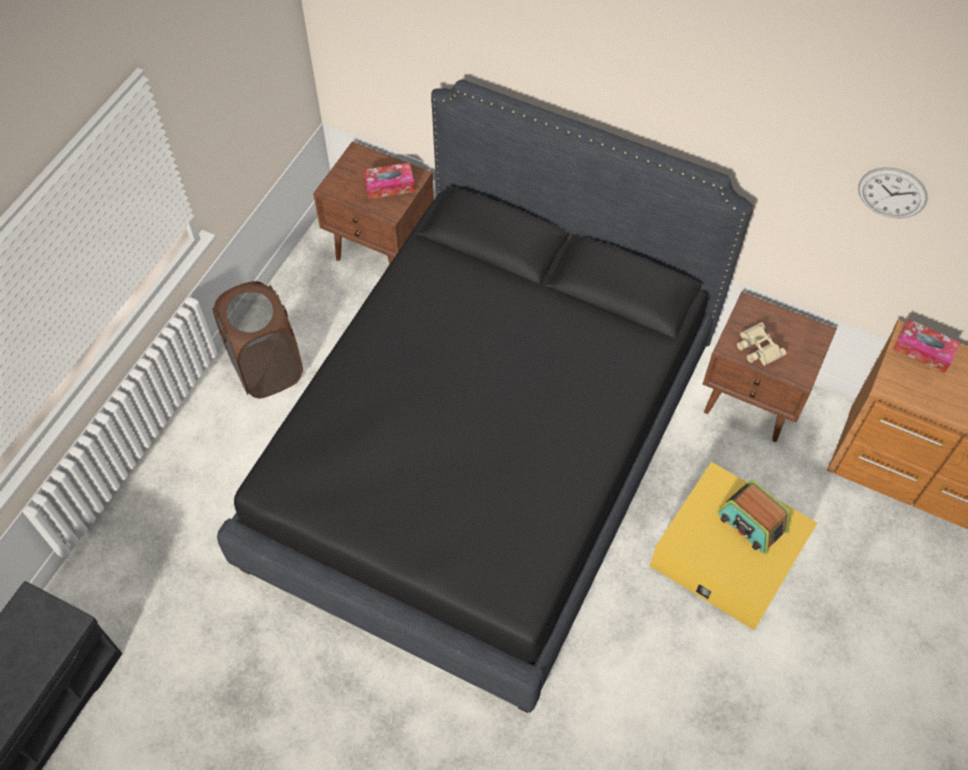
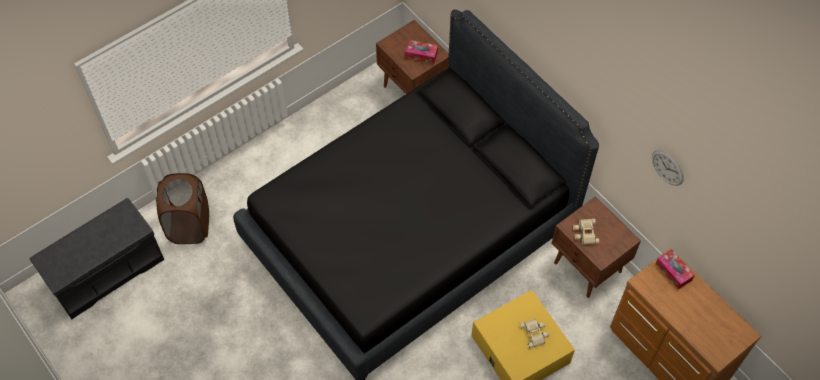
camera: 25 degrees right, 0 degrees up
(266, 368) = (312, 135): brown laundry basket -> brown laundry basket (189, 226)
(751, 523) = (535, 333): radio -> beige binoculars

